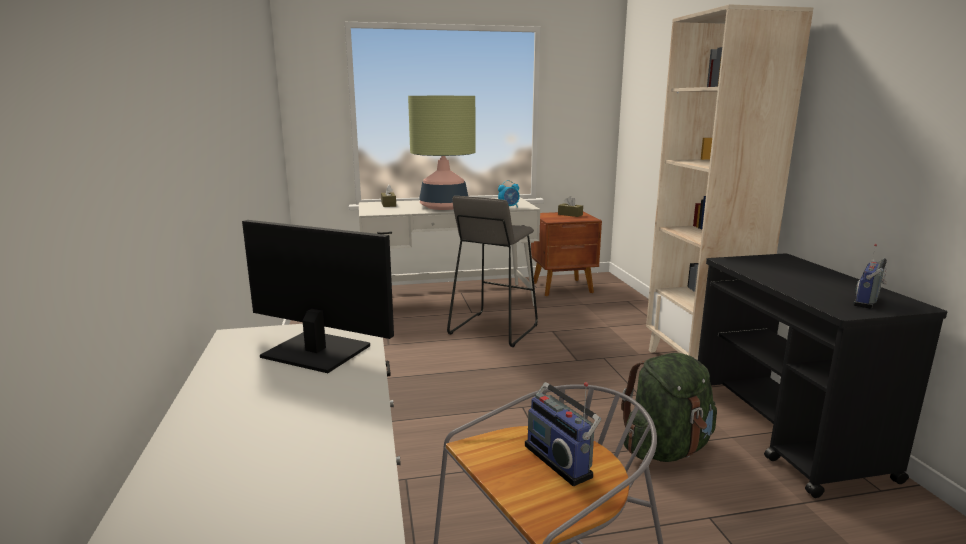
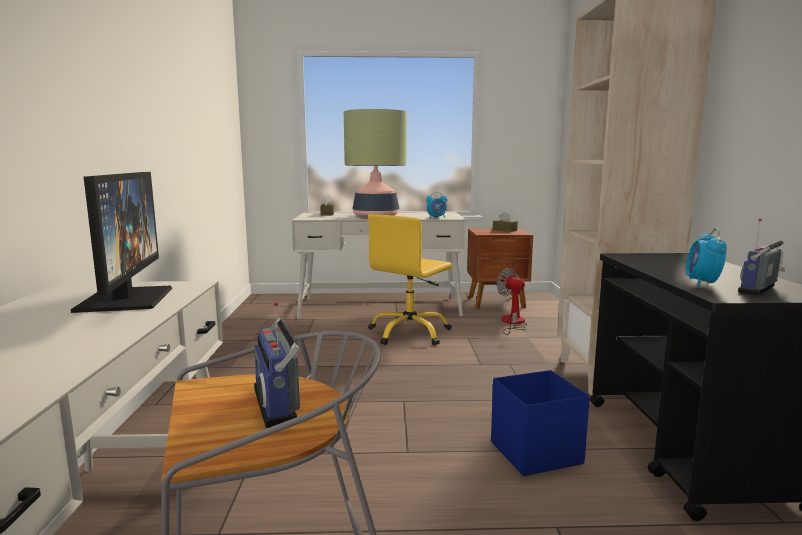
camera: 10 degrees right, 5 degrees down
(315, 351) = (125, 299): monitor -> monitor turned 45 degrees clockwise
(493, 329) = (410, 333): grey stool -> yellow office chair
(588, 311) = (512, 323): none -> fan
(666, 449) = (537, 453): green backpack -> blue storage box
(818, 295) = (702, 283): none -> alarm clock

